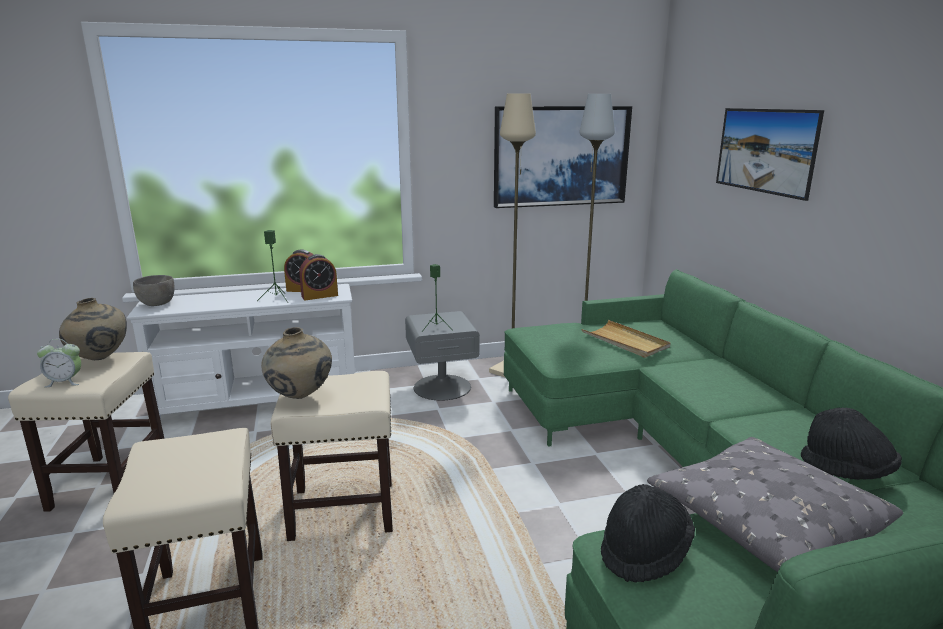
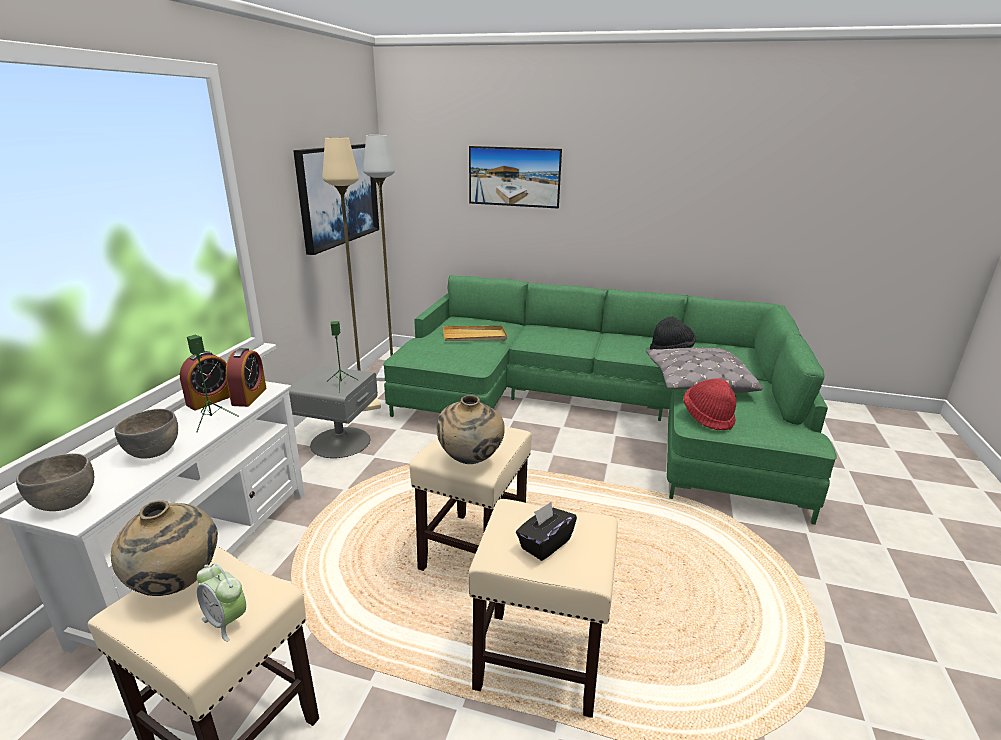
camera: 60 degrees left, 5 degrees up
(65, 382) = (226, 621): alarm clock -> alarm clock turned 105 degrees clockwise
(176, 465) = (545, 544): none -> black tissue box
(223, 301) = (154, 452): none -> grey bowl
(644, 552) = (708, 417): black hat -> red hat

